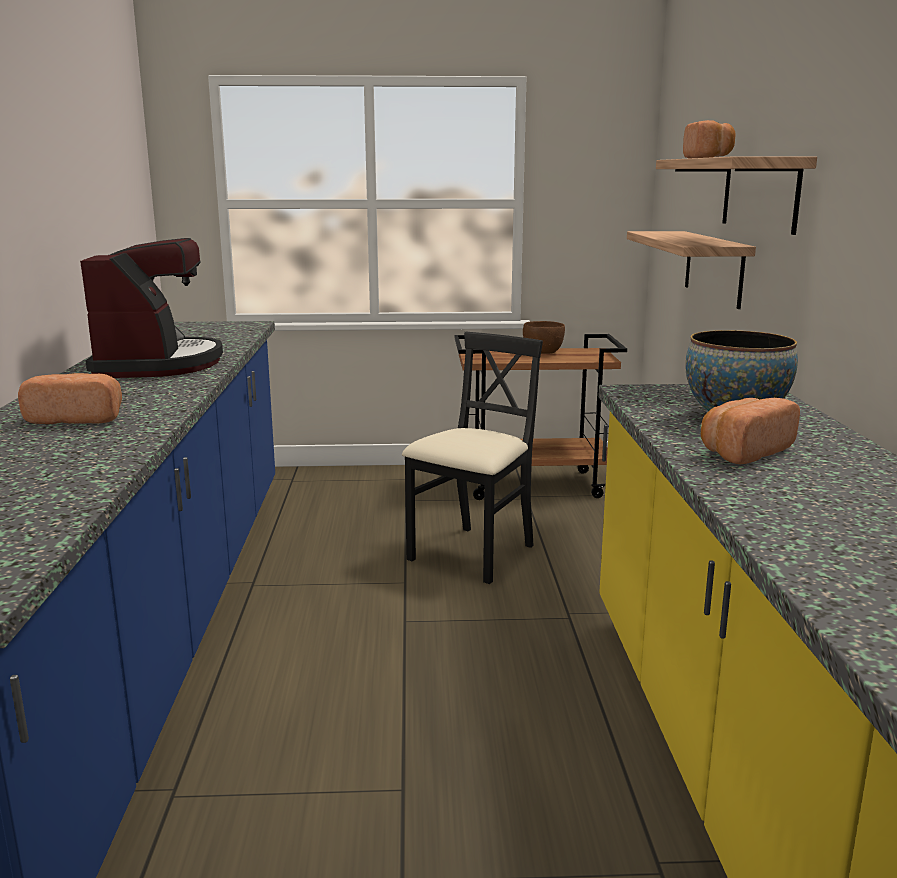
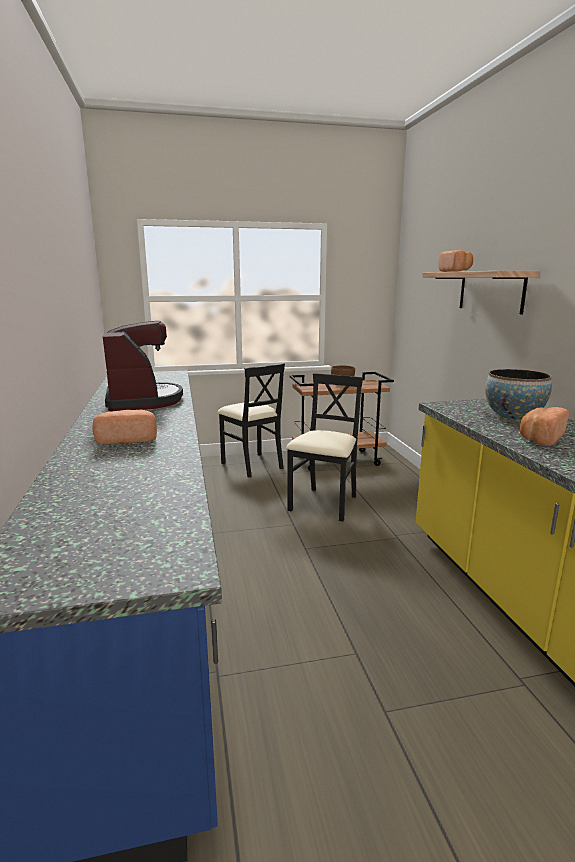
camera: 10 degrees left, 0 degrees up
(386, 483) = (252, 465): none -> black chair
(713, 267) = (452, 333): shelf -> none

